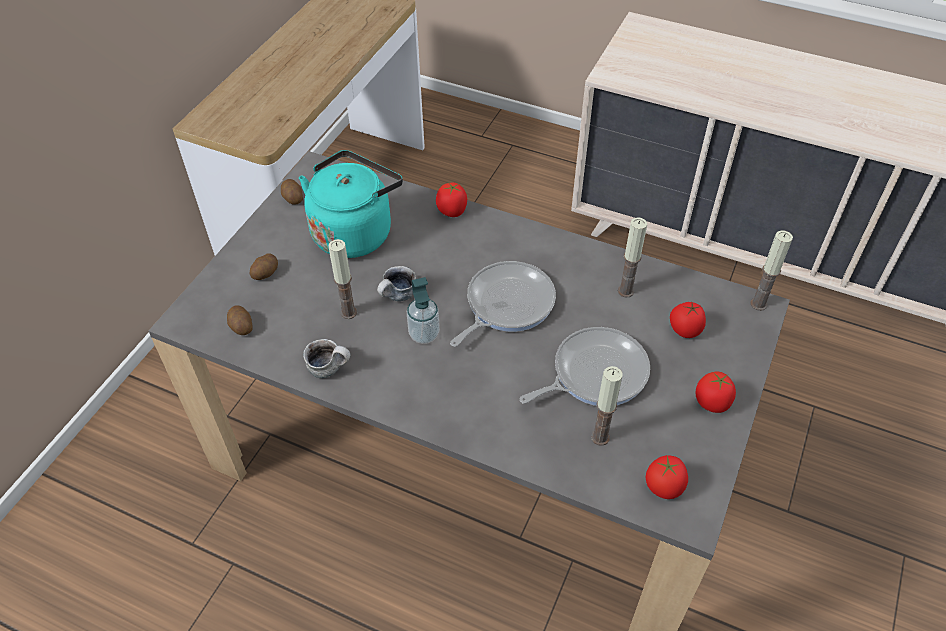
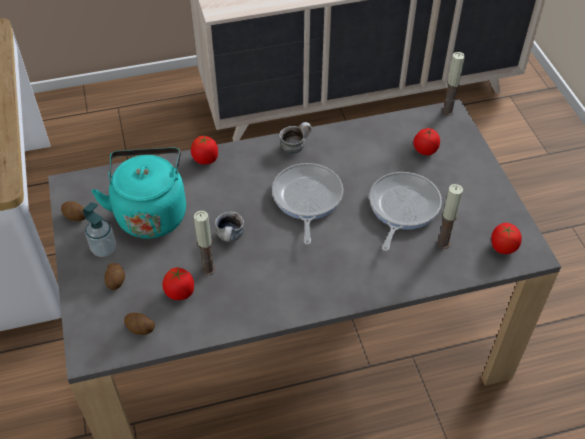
camera: 40 degrees left, 0 degrees up
(330, 368) = (236, 313): mug -> mug (295, 146)
(424, 334) = (275, 251): soap dispenser -> soap dispenser (104, 249)
(625, 291) = (368, 147): candle -> none
(712, 403) = (480, 184): tomato -> tomato (180, 293)

